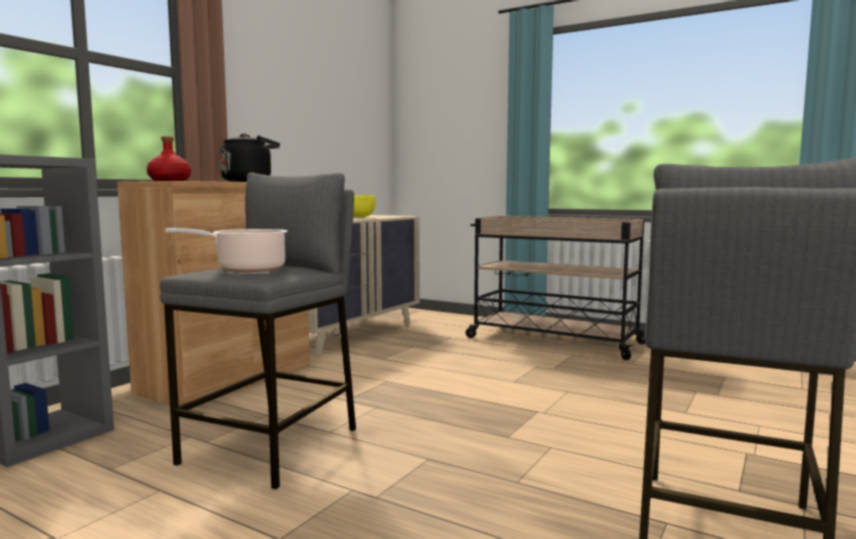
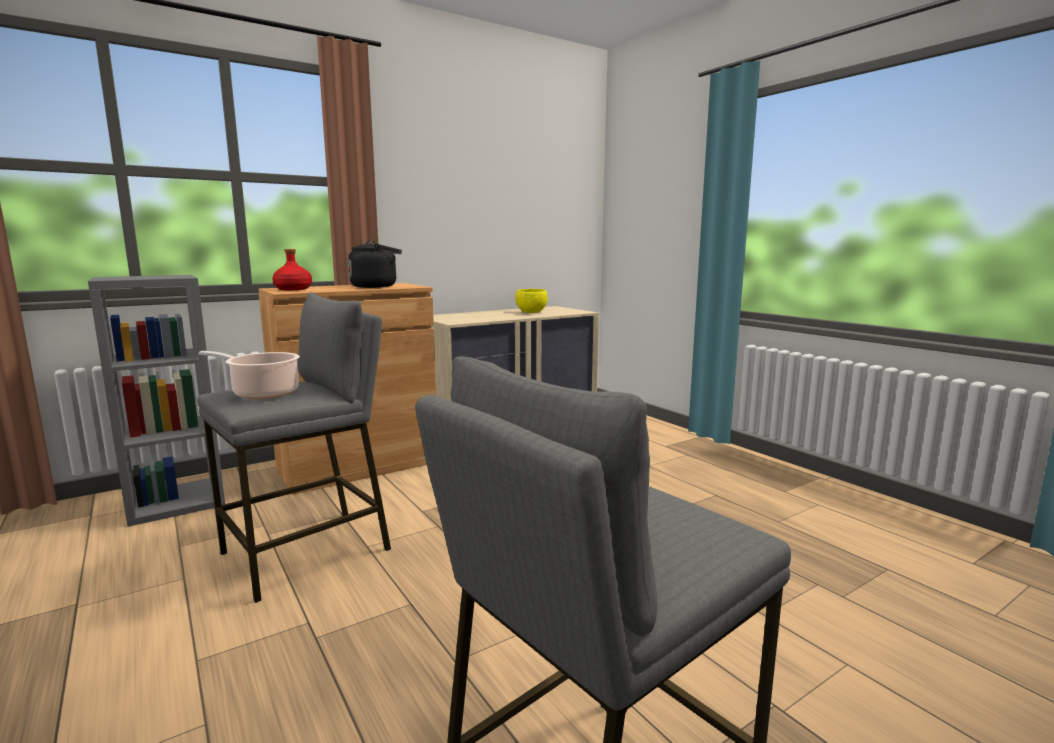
camera: 25 degrees right, 5 degrees up
(552, 340) = (715, 469): beige cart -> none

